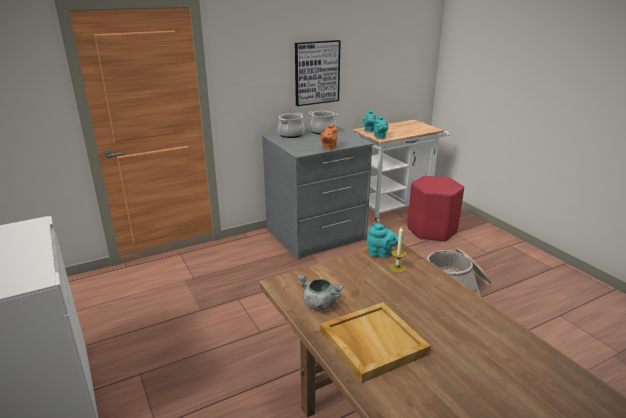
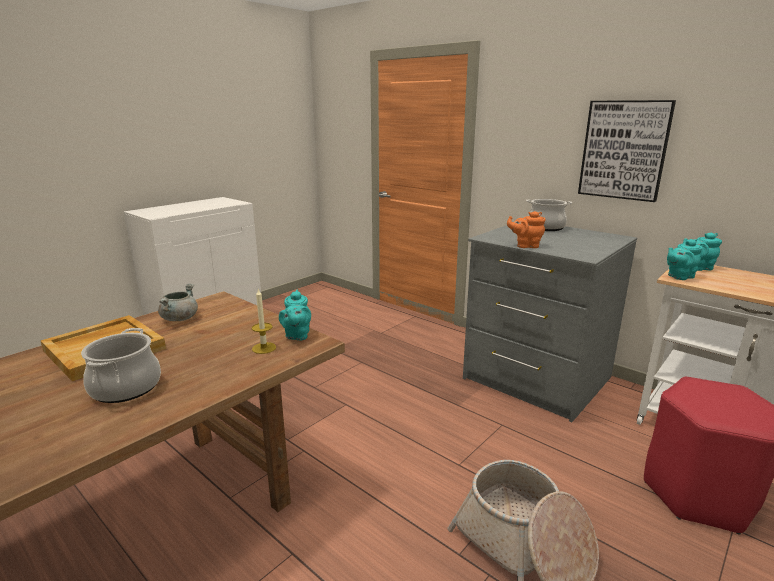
camera: 70 degrees right, 5 degrees down
(322, 131) = (590, 237): cooking pot -> cooking pot (125, 387)

